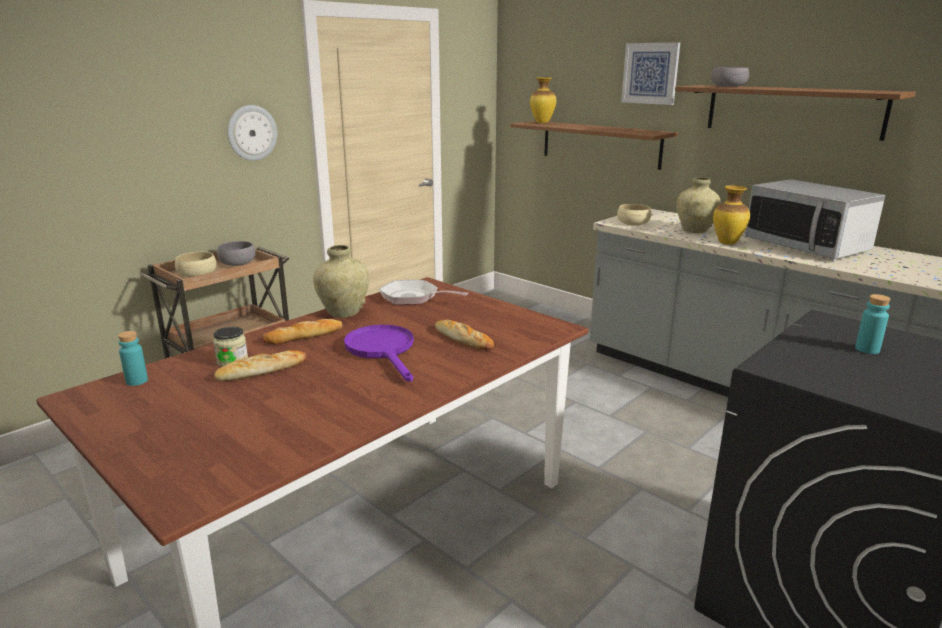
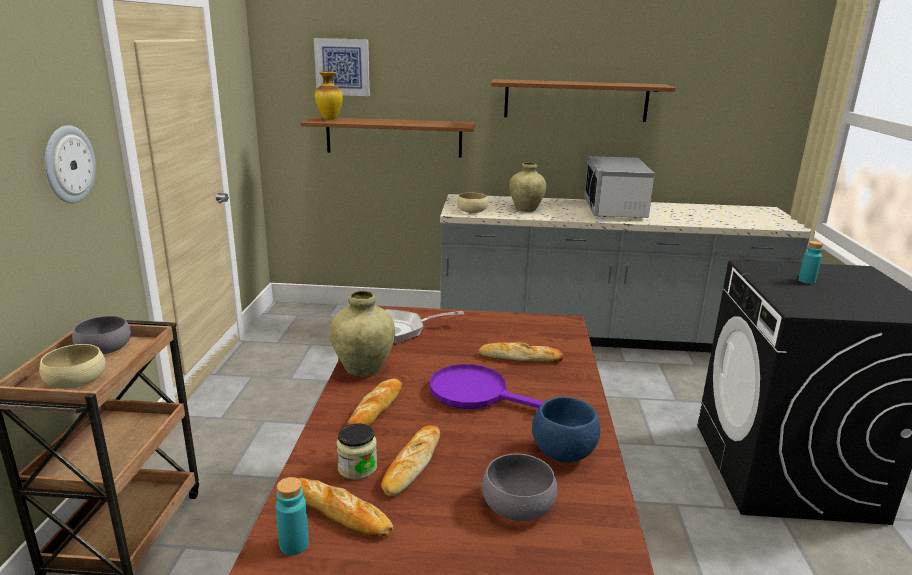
camera: 40 degrees left, 0 degrees up
(181, 377) = (340, 513): none -> bread
(360, 403) = (563, 454): none -> blue bowl
(650, 73) = (443, 68): picture -> picture (342, 67)
(727, 243) = (567, 216): vase -> none
(728, 86) = (528, 81): grey bowl -> grey bowl (518, 504)
(806, 246) = (615, 209): microwave -> microwave turned 75 degrees clockwise

